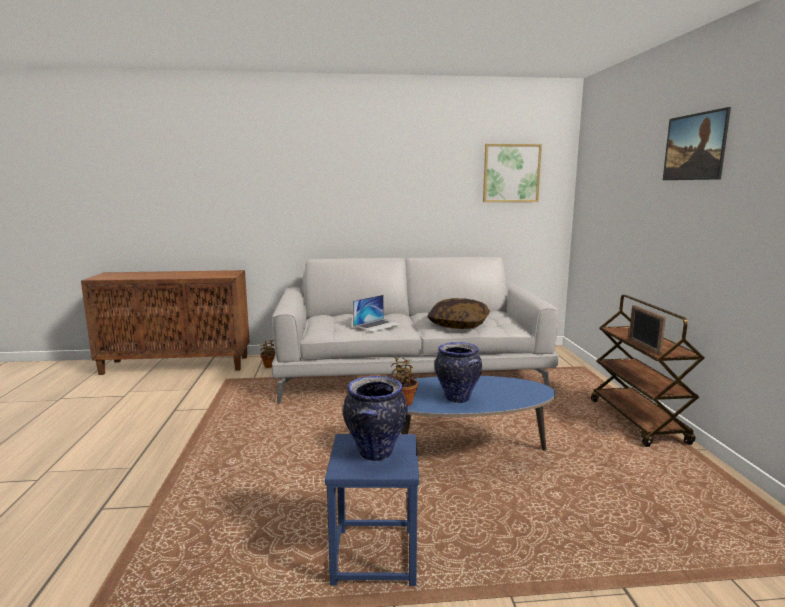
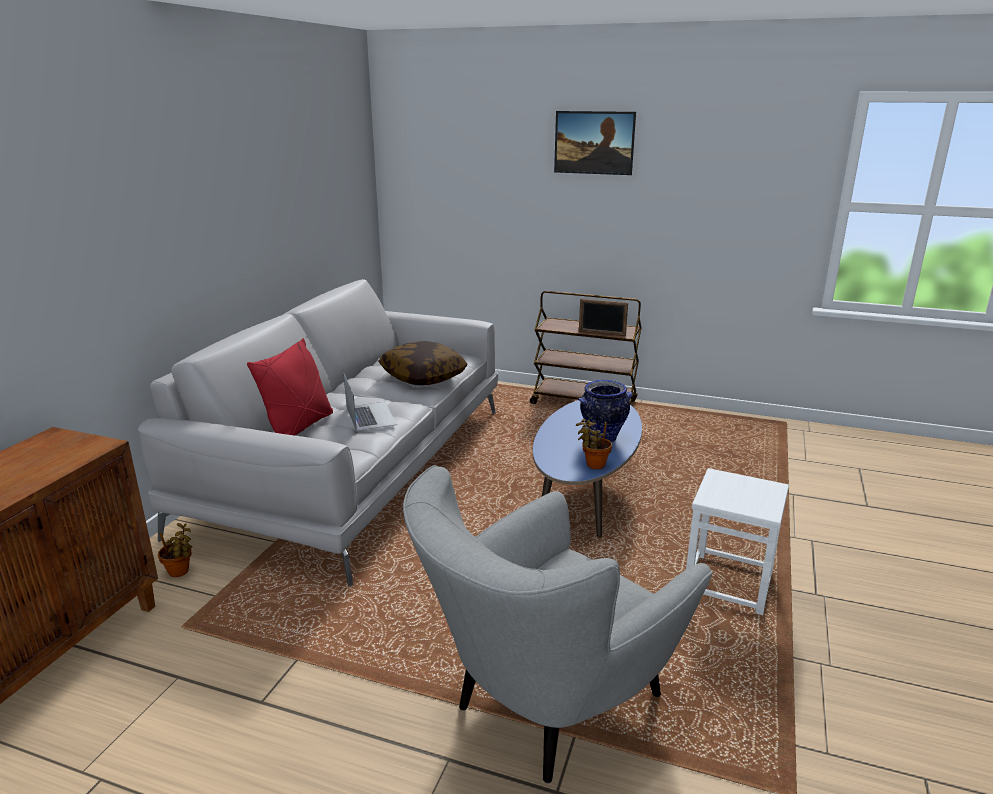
camera: 65 degrees left, 10 degrees up
(178, 490) = (546, 708): none -> grey armchair
(345, 317) = (299, 428): none -> red pillow
(375, 454) = (742, 492): vase -> none
(375, 556) = (728, 583): blue stool -> white stool
(511, 173) = (331, 162): picture -> none

